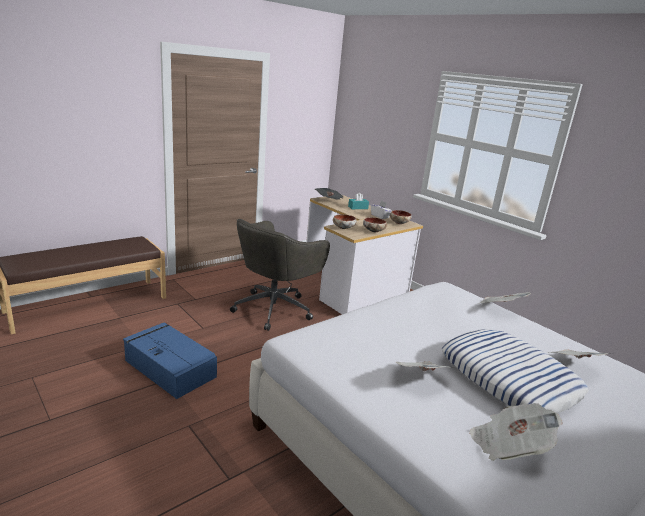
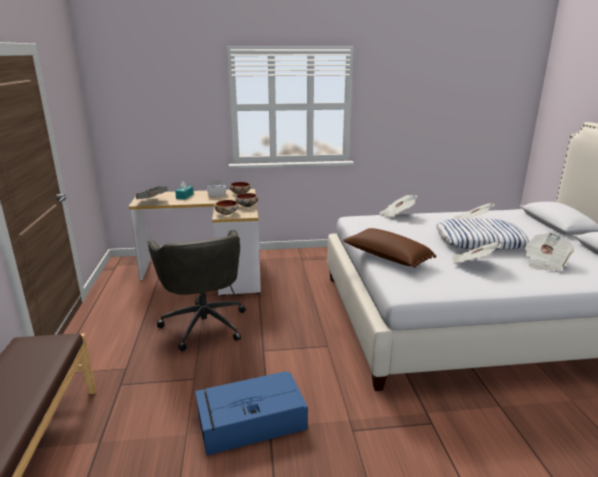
camera: 55 degrees left, 0 degrees up
(364, 320) = (386, 258): none -> brown pillow

